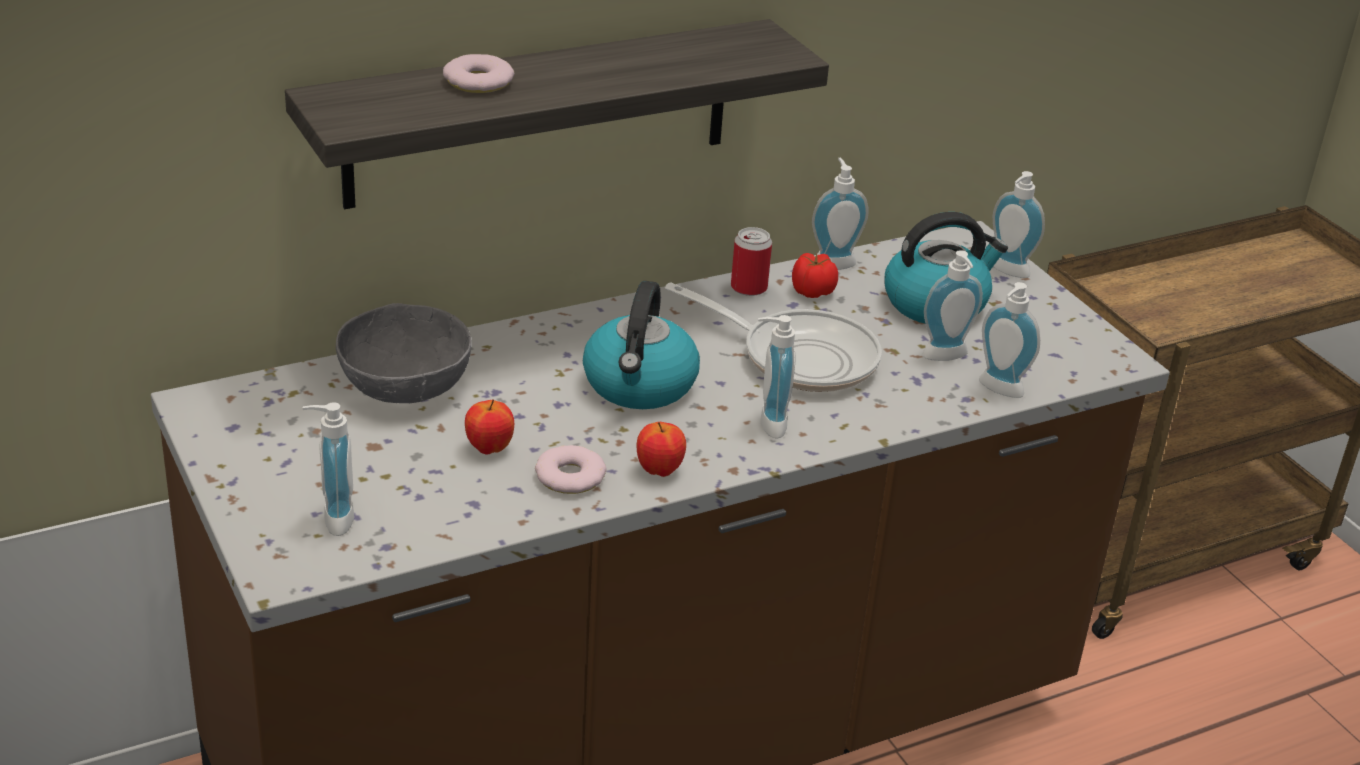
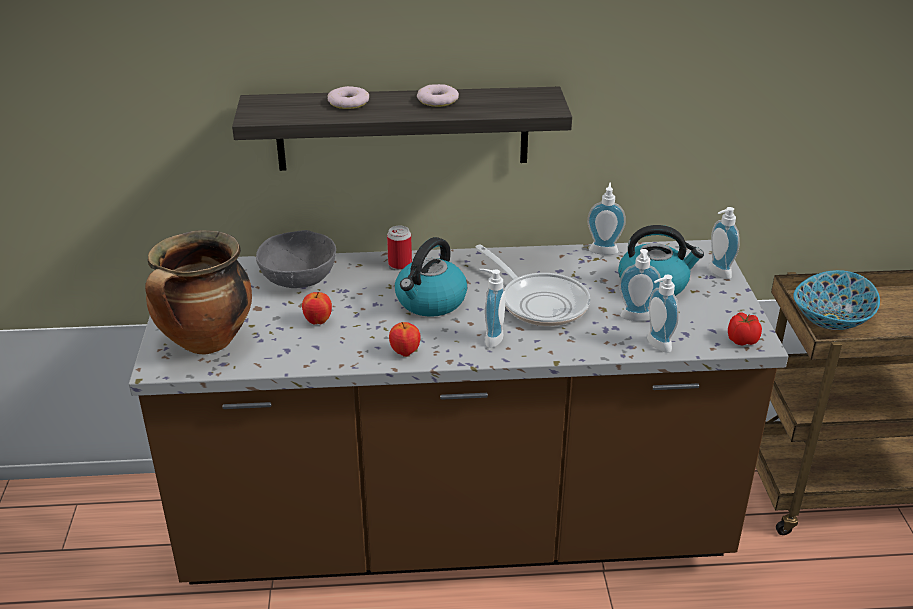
camera: 25 degrees right, 0 degrees up
(332, 519) = (206, 343): soap dispenser -> cooking pot
(569, 476) = (351, 345): donut -> donut (437, 100)
(749, 287) = (539, 256): can -> can (400, 264)
(812, 291) = (577, 265): tomato -> tomato (742, 340)
(1145, 313) = (832, 319): none -> bowl

